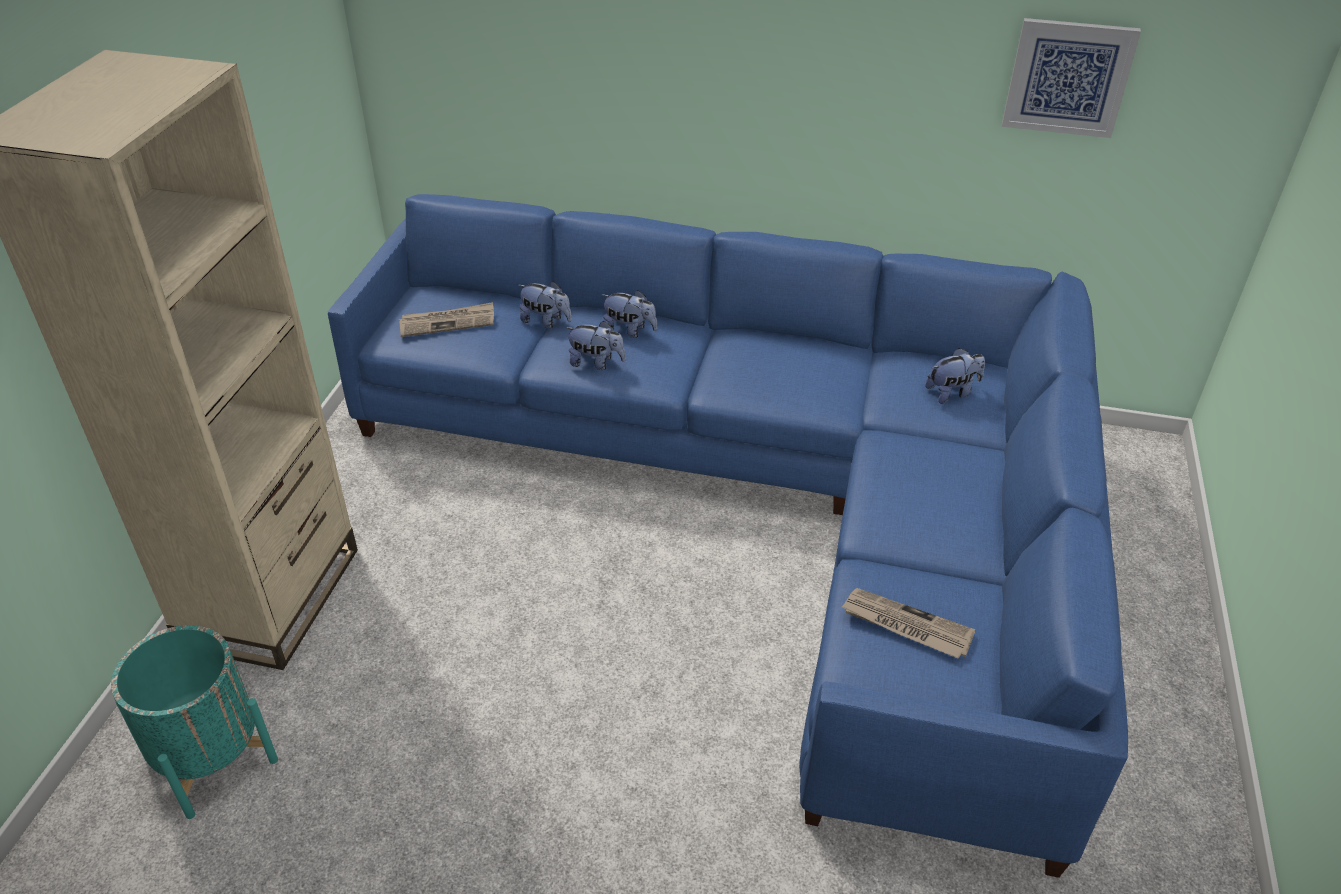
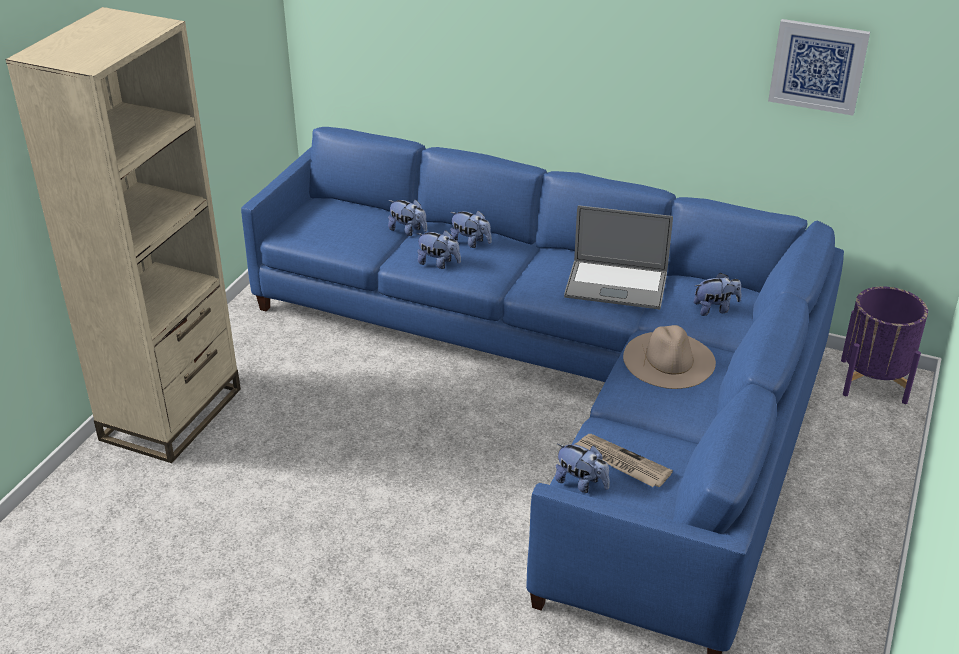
camera: 10 degrees right, 5 degrees down
(211, 759) = (111, 514): turquoise planter -> none
(448, 322) = (332, 225): newspaper -> none
(824, 372) = (616, 285): none -> laptop
(863, 662) = (581, 483): none -> plush toy
(919, 468) = (669, 359): none -> beige hat
(1119, 454) = (873, 381): none -> purple planter

